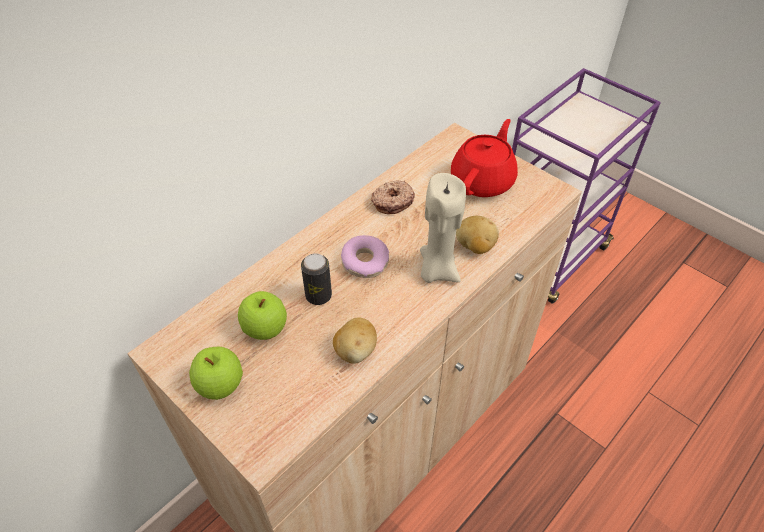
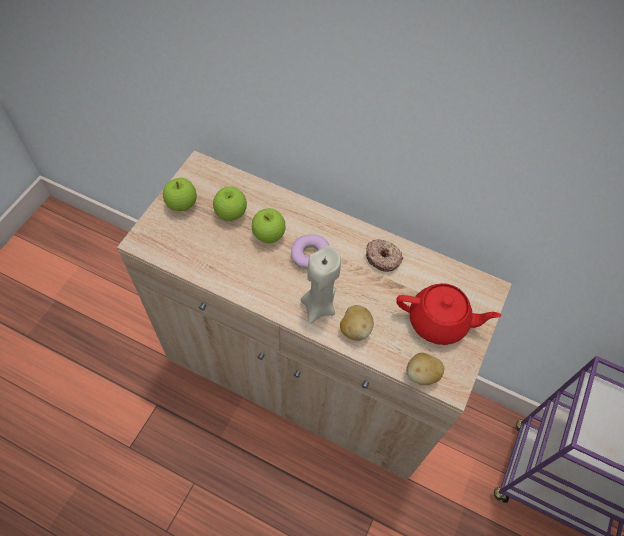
camera: 70 degrees right, 10 degrees up
(318, 296) = (269, 235): can -> apple
(355, 351) = (227, 270): potato -> potato (422, 374)

